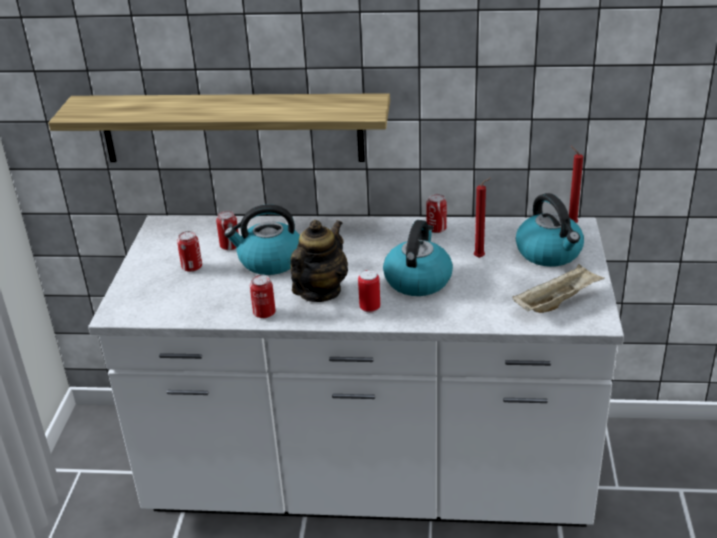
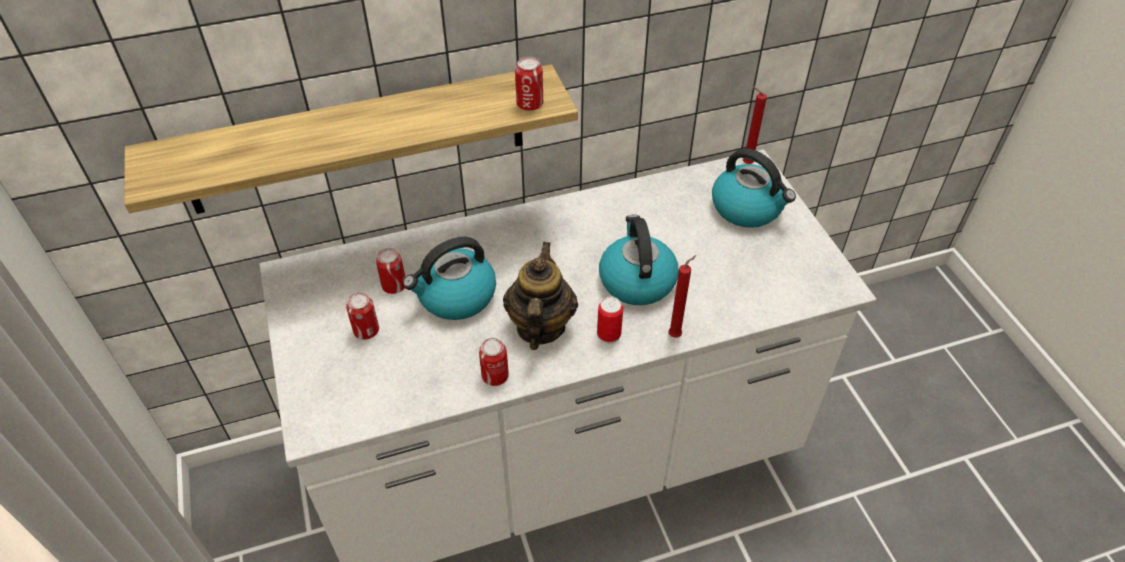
camera: 25 degrees left, 15 degrees up
(436, 229) = (614, 203): can -> can (530, 104)
(481, 257) = (683, 231): red candle -> red candle (676, 335)
(557, 302) = (792, 272): beige tray -> none

